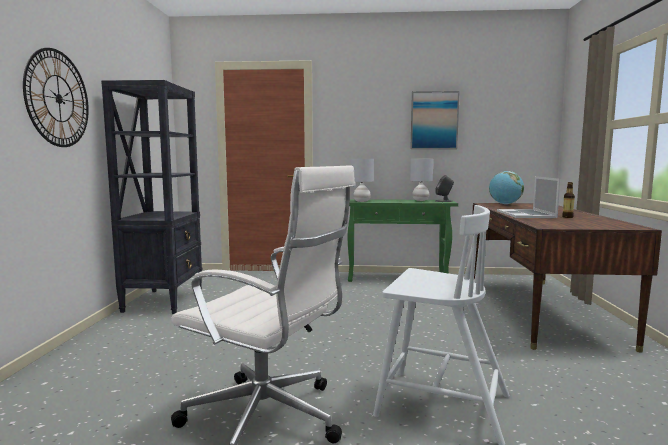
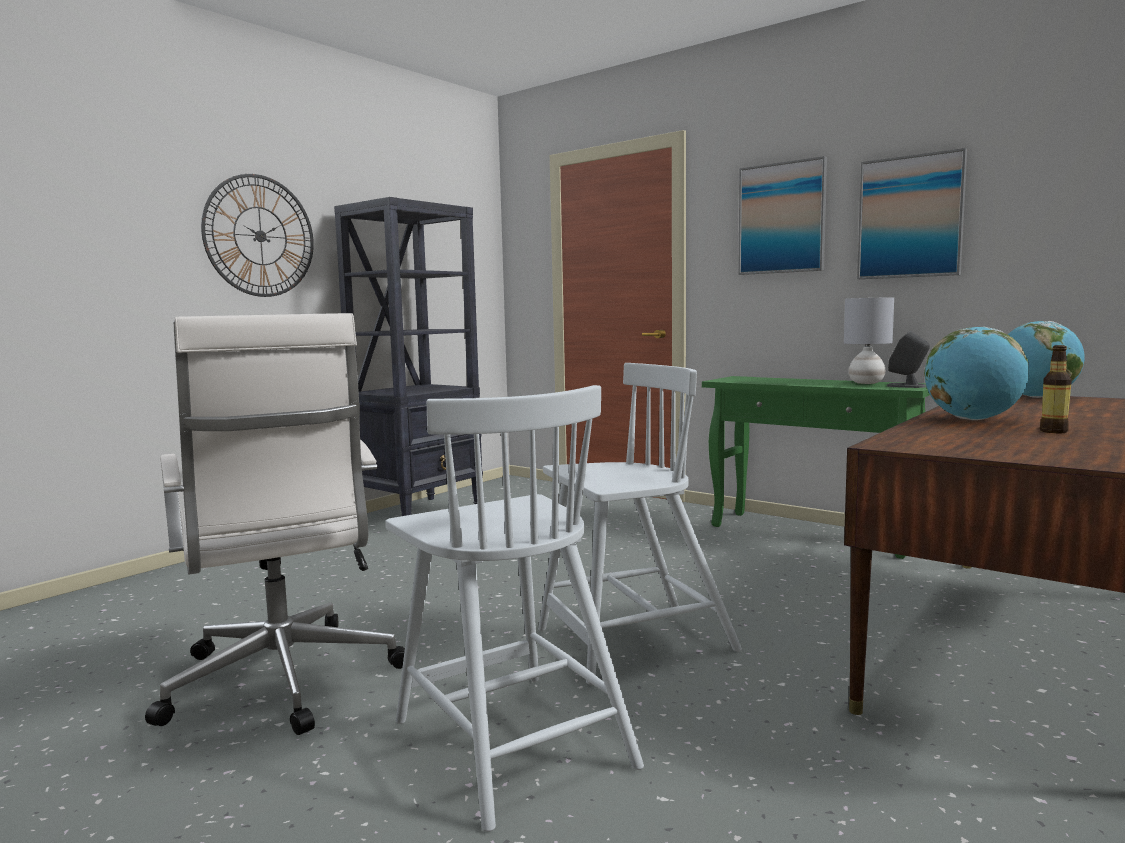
camera: 35 degrees right, 0 degrees up
(362, 201) = (742, 380): grey table lamp -> none
(370, 115) = (782, 218): none -> picture
(409, 344) = (632, 641): none -> white chair
(526, 214) = (973, 419): laptop -> globe

